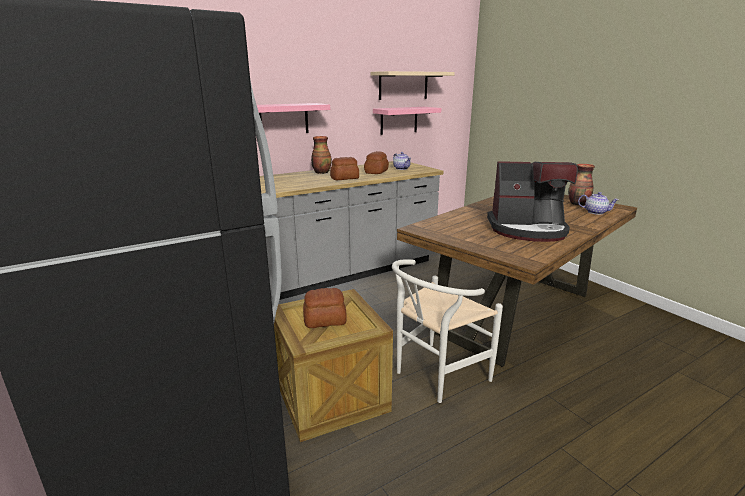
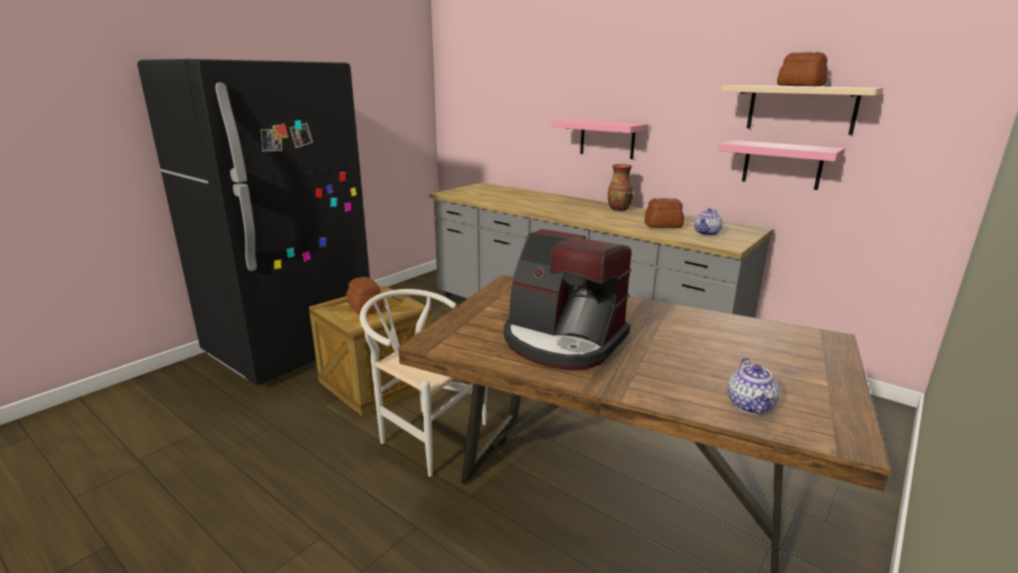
camera: 70 degrees right, 0 degrees up
(345, 178) = (605, 219): bread -> bread (800, 86)
(527, 230) = (562, 341): coffee machine -> coffee machine turned 45 degrees counterclockwise
(578, 204) = (796, 389): vase -> none

